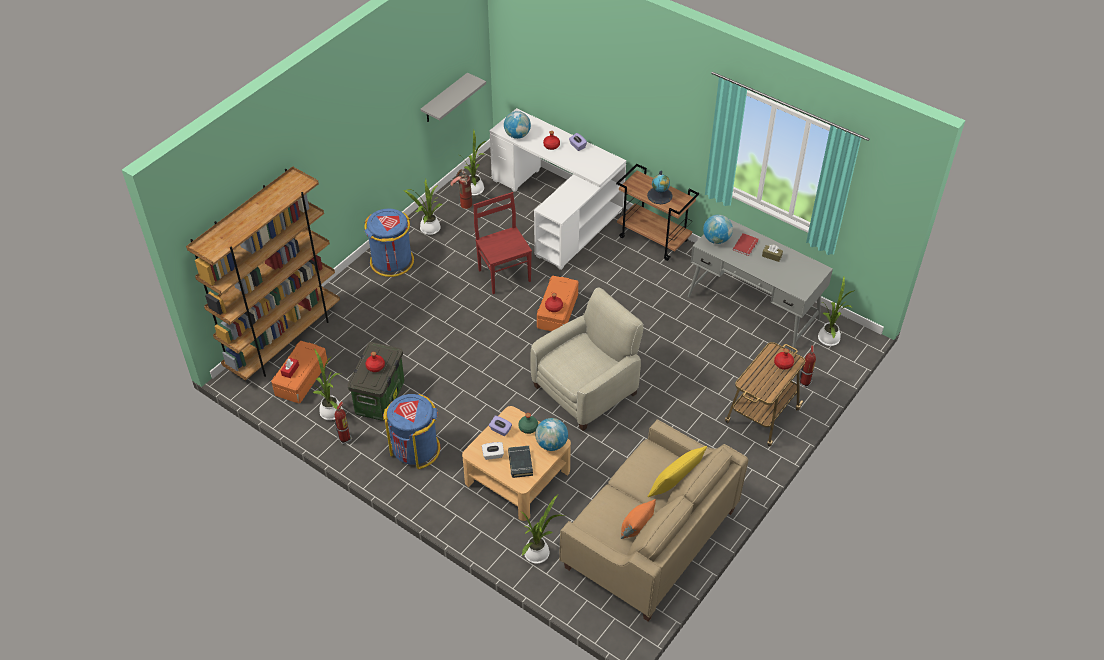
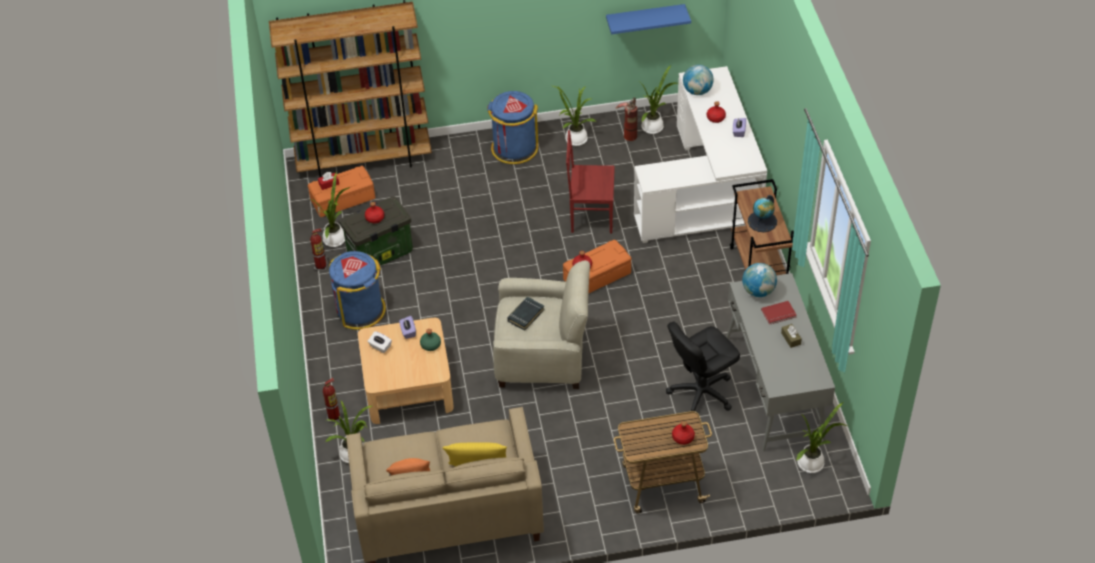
camera: 45 degrees right, 0 degrees up
(444, 99) = (645, 18): grey shelf -> blue shelf
(504, 274) = (590, 216): red chair -> red chair turned 105 degrees counterclockwise
(520, 463) = (392, 367): black book -> black book (525, 315)
(551, 444) = (432, 370): globe -> none
(714, 341) = (701, 393): none -> black office chair
(805, 382) = (738, 484): fire extinguisher -> fire extinguisher (334, 417)

